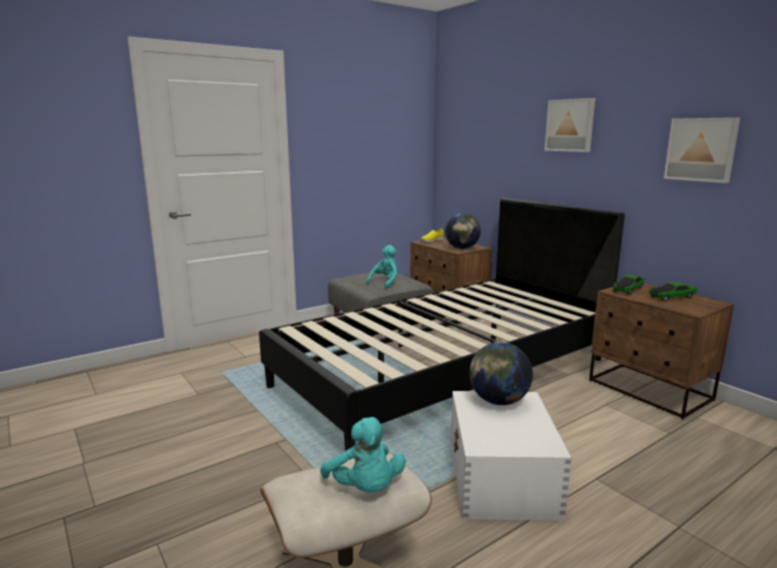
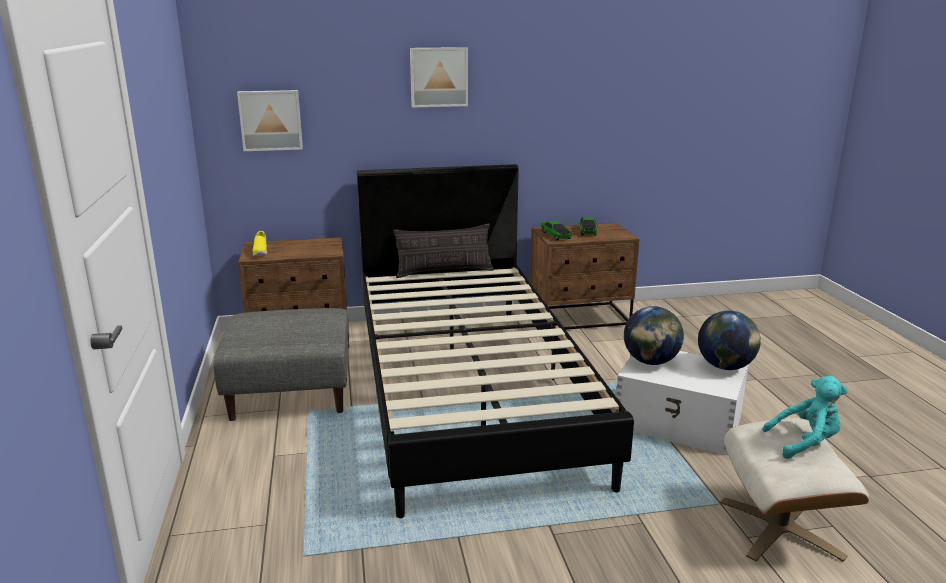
camera: 65 degrees left, 5 degrees up
(385, 283) = (301, 326): turquoise plush toy -> none
(462, 248) = (322, 248): globe -> globe (725, 367)
(540, 295) = (444, 272): none -> pillow
(701, 149) = (577, 97): picture -> picture (270, 120)

